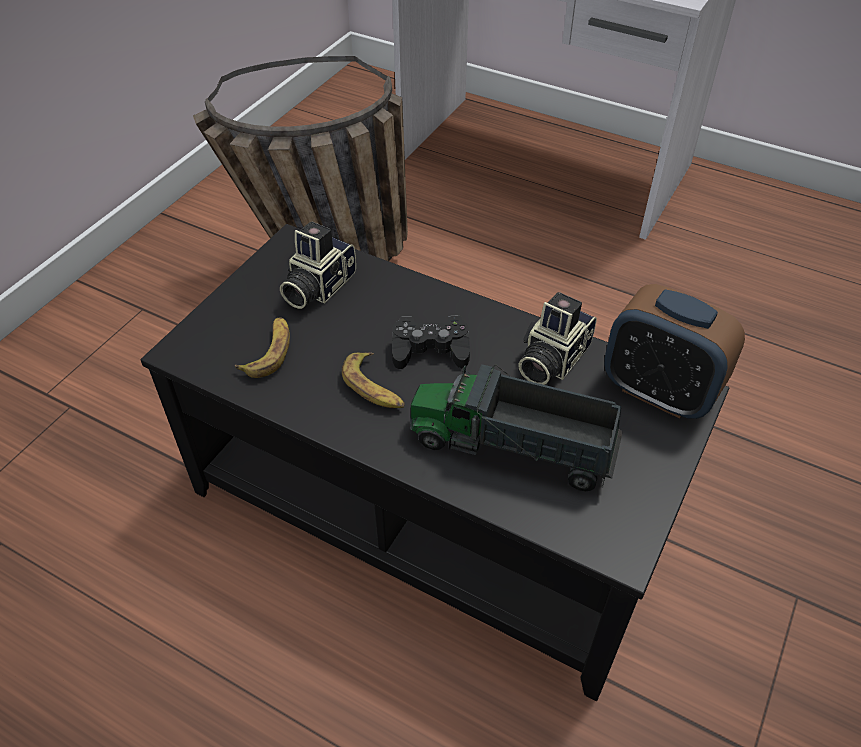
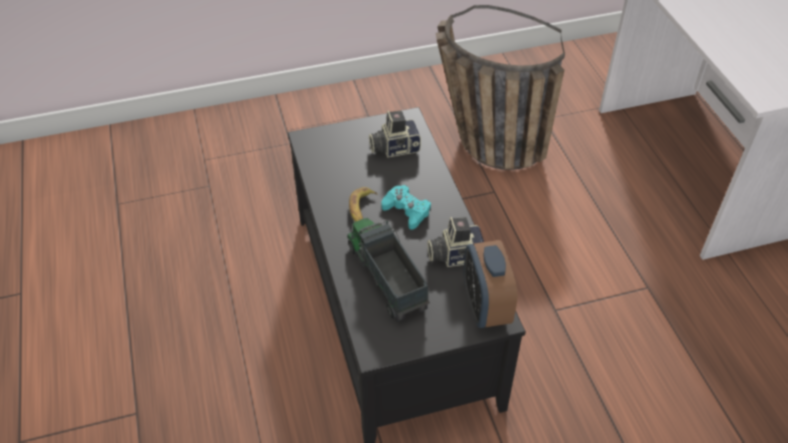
camera: 45 degrees right, 0 degrees up
(269, 352) = (339, 163): banana -> none
(430, 349) = (406, 211): black game controller -> turquoise game controller

